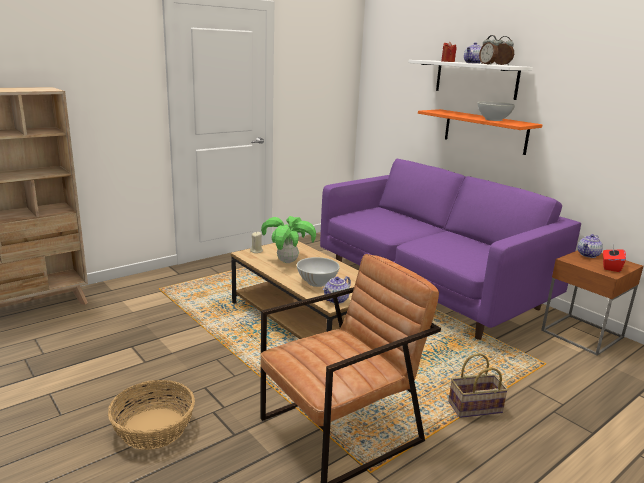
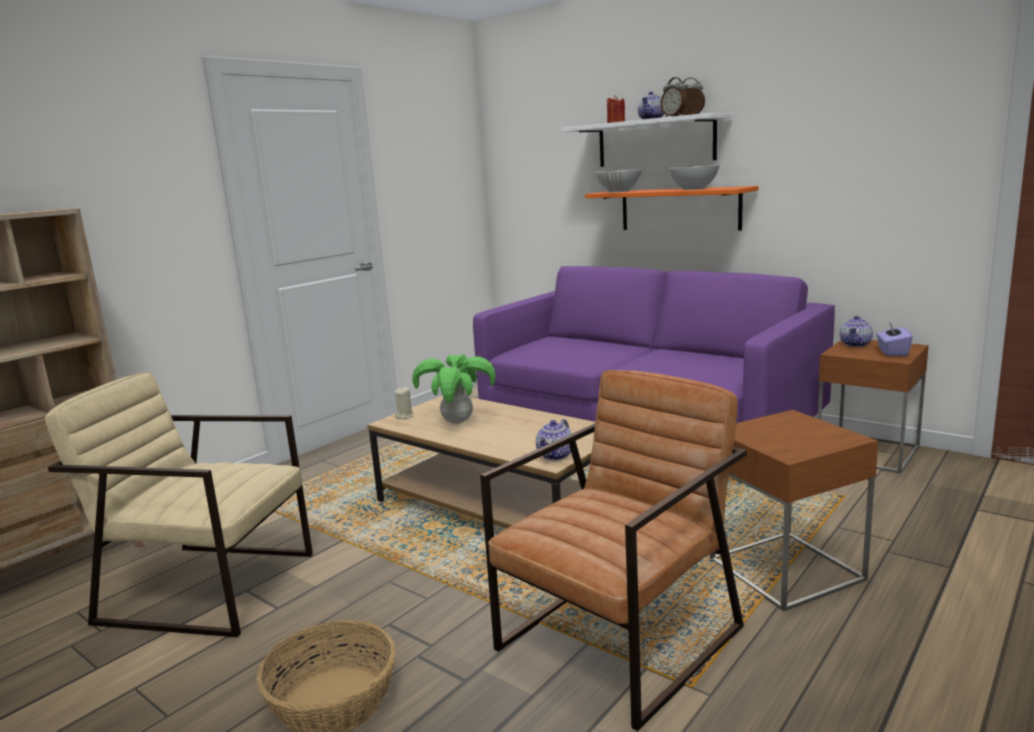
camera: 10 degrees left, 5 degrees down
(111, 339) = (208, 586): none -> beige armchair
(317, 282) = (515, 439): white bowl -> white bowl (619, 191)
(474, 408) = (785, 569): basket -> brown side table
(610, 267) = (892, 352): red tissue box -> purple tissue box

